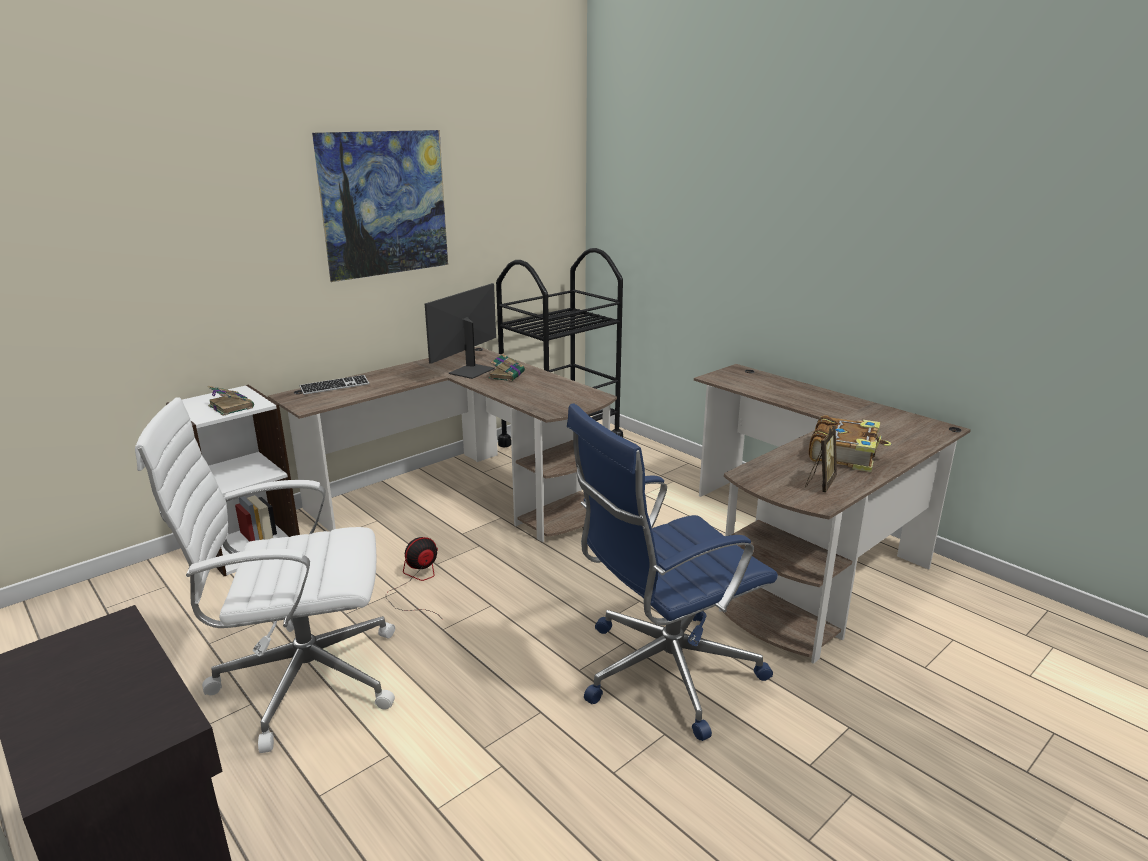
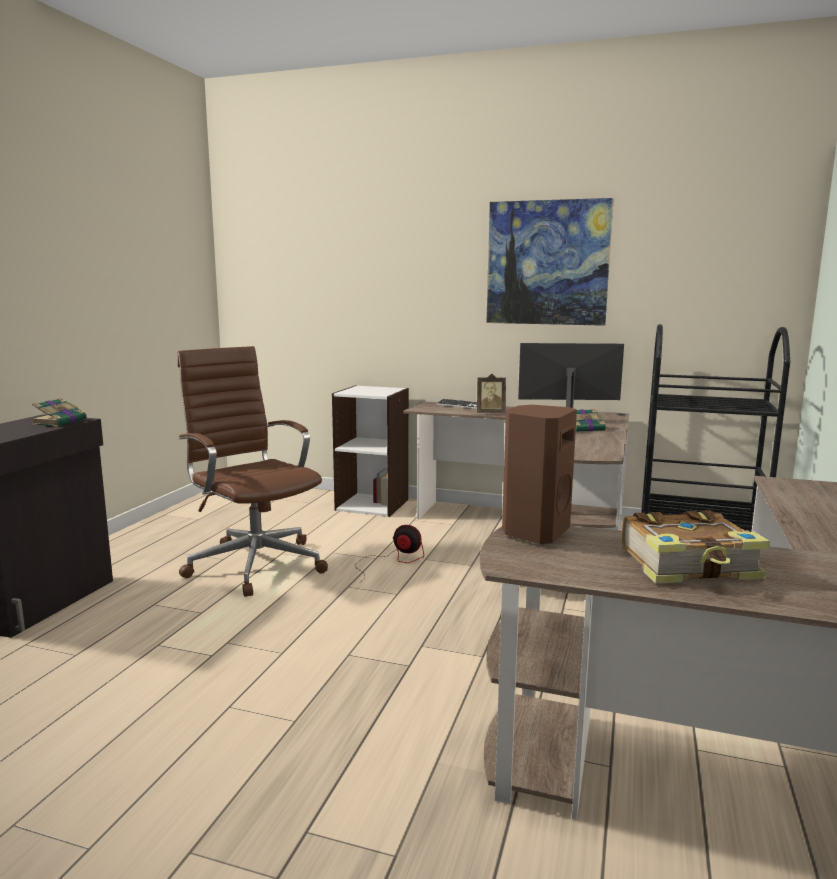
camera: 60 degrees right, 10 degrees down
(230, 406) = (369, 392): book -> book (61, 422)
(302, 679) = (255, 563): white office chair -> brown office chair
(663, 672) = (384, 698): blue office chair -> none
(758, 476) = (534, 532): none -> brown speaker
(820, 484) = (566, 561): picture frame -> picture frame (490, 413)

